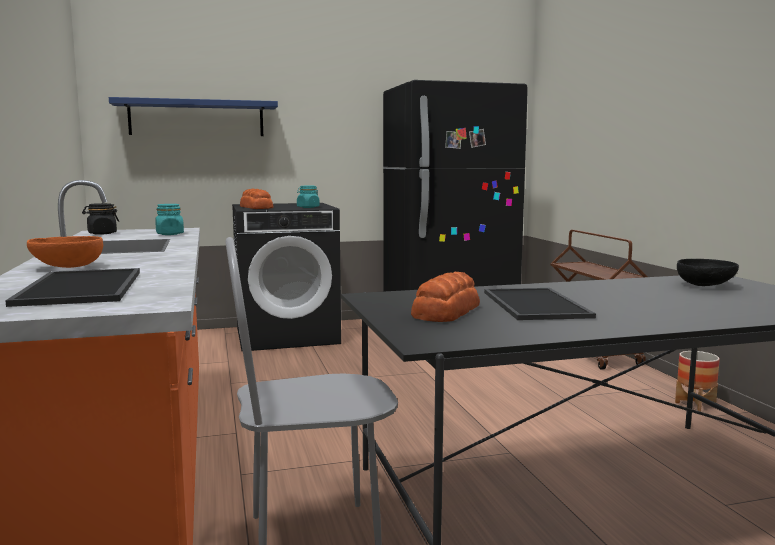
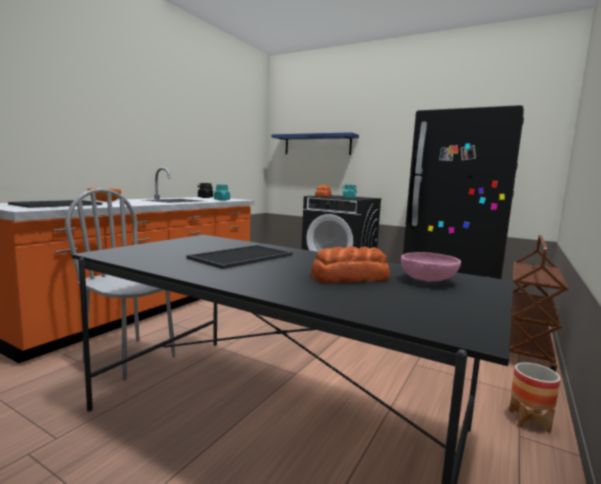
camera: 45 degrees right, 0 degrees up
(445, 312) = (186, 248): bread -> bread (348, 277)
(706, 285) = (428, 281): black bowl -> pink bowl

